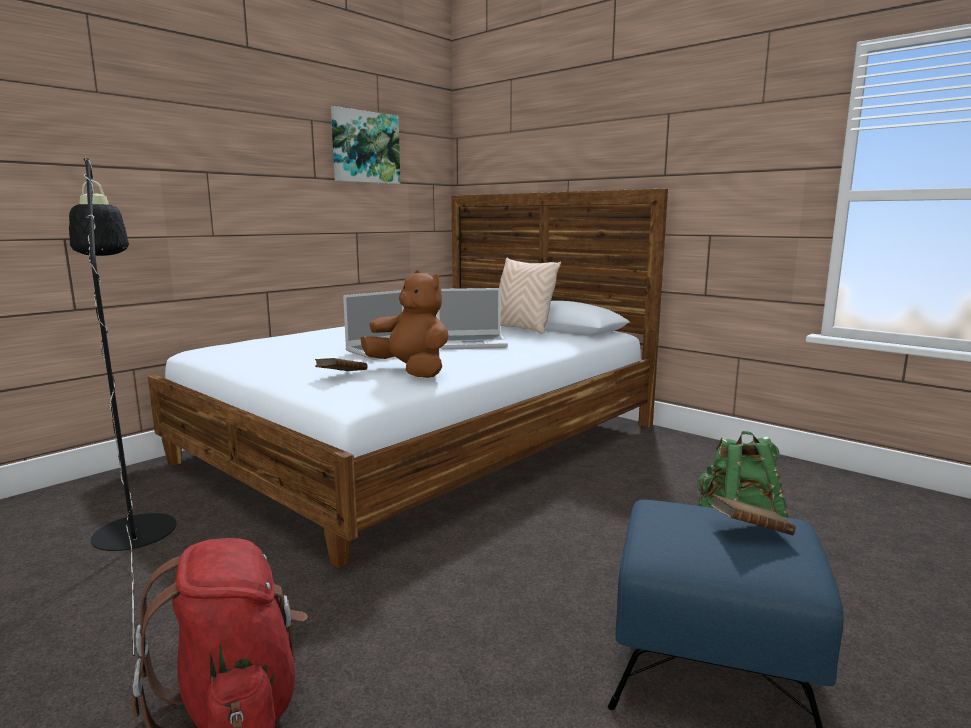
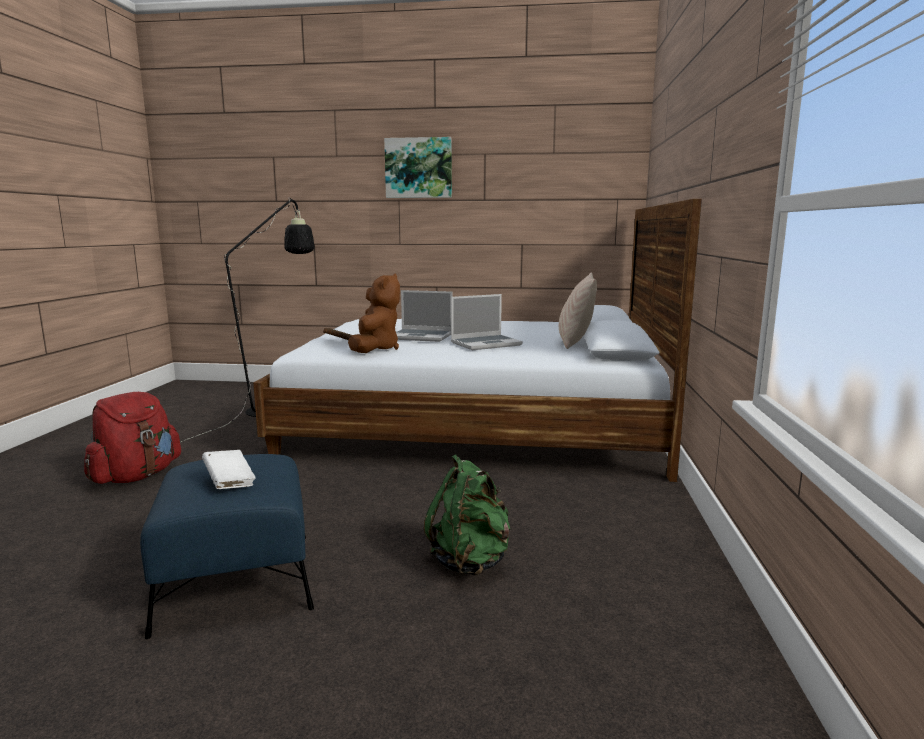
camera: 55 degrees right, 0 degrees up
(365, 147) = (535, 171): picture -> picture (418, 168)
(472, 343) = (486, 344): laptop -> laptop turned 75 degrees counterclockwise
(750, 532) = (229, 482): brown book -> white book

